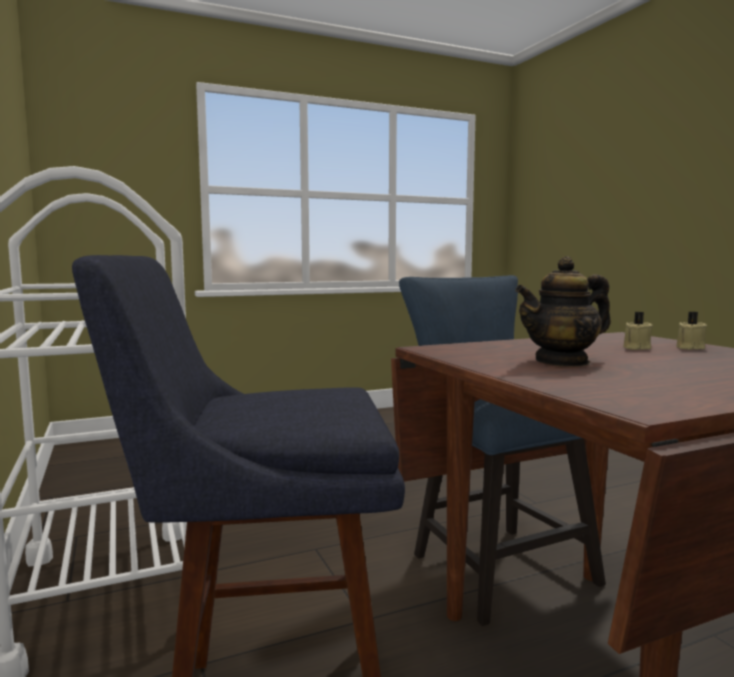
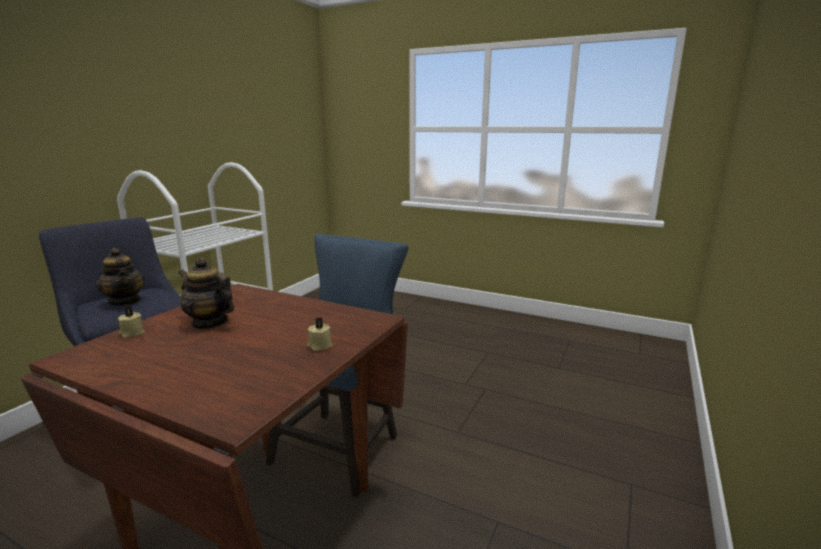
camera: 50 degrees right, 10 degrees up
(286, 405) = (125, 301): none -> teapot
(635, 348) = (297, 331): beige candle -> beige candle (132, 333)

